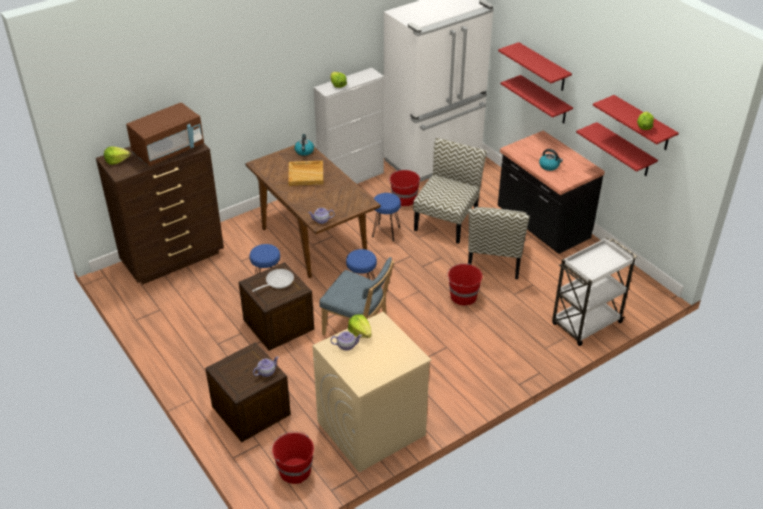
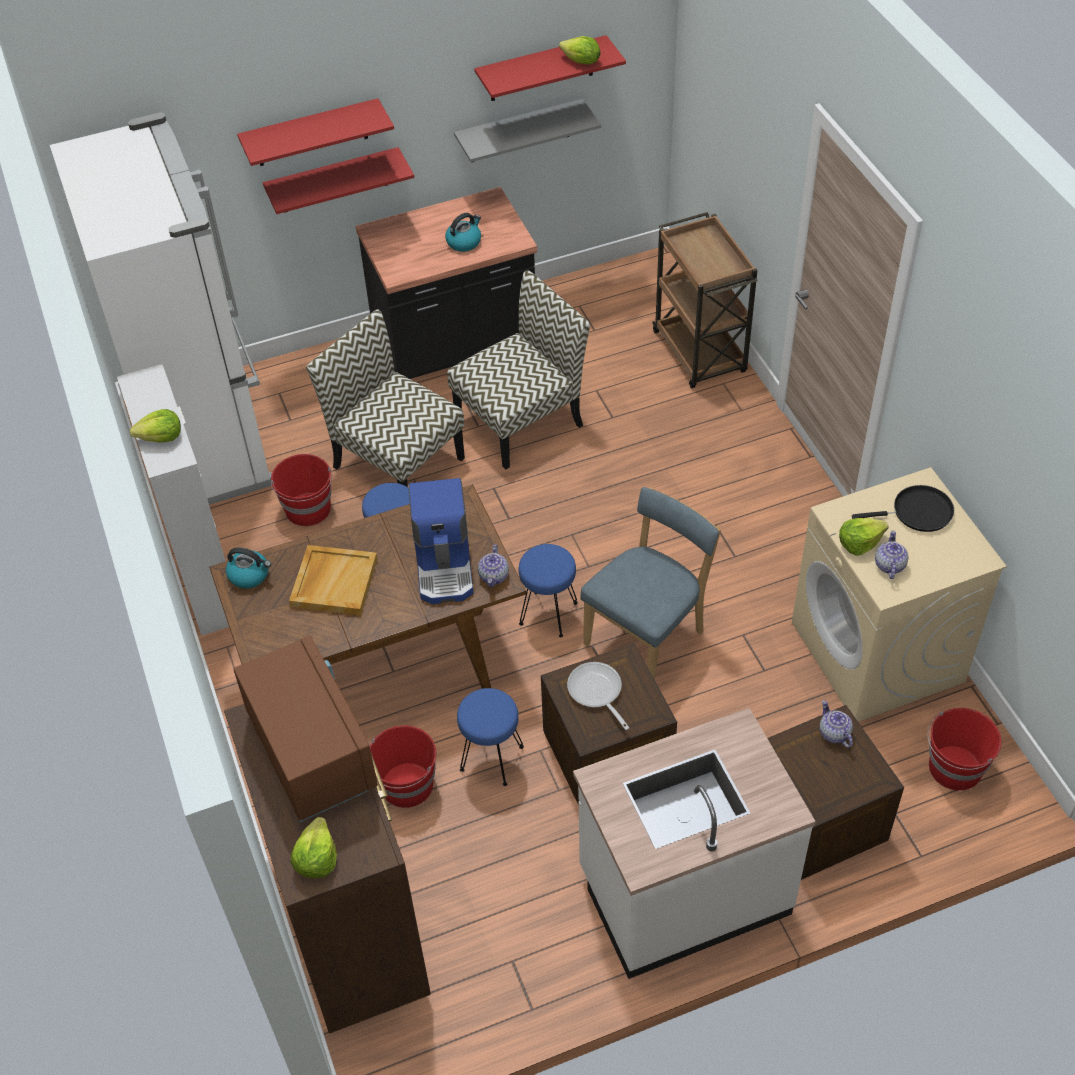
camera: 75 degrees left, 10 degrees up
(201, 363) = (683, 891): none -> white counter
(324, 204) = (445, 565): none -> coffee machine
(391, 355) = (917, 512): none -> black frying pan
(462, 296) = (601, 480): red bucket -> red bucket (406, 786)
(495, 259) = (520, 421): chair -> chair turned 60 degrees counterclockwise
(585, 324) = (700, 353): white cart -> brown cart
(624, 150) = (519, 132): red shelf -> grey shelf

